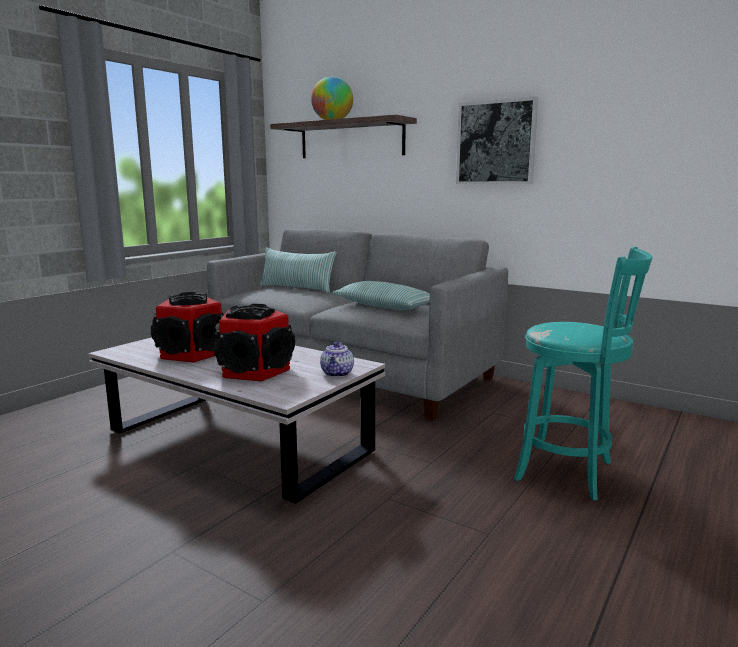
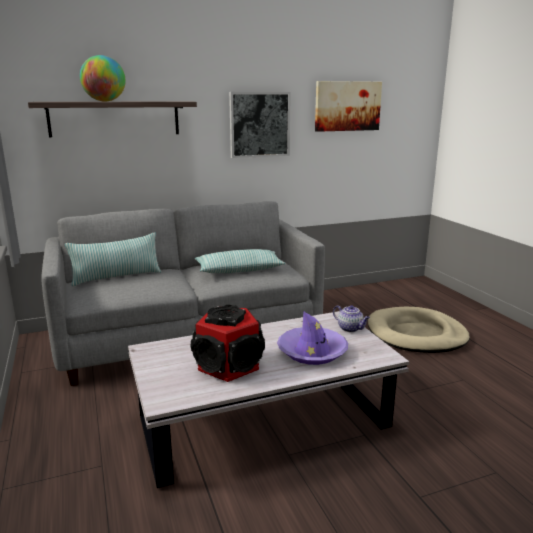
camera: 55 degrees left, 5 degrees up
(255, 371) = (312, 351): speaker -> purple hat
(570, 472) = (416, 334): turquoise stool -> beige dog bed
(635, 111) = (347, 106): none -> picture

